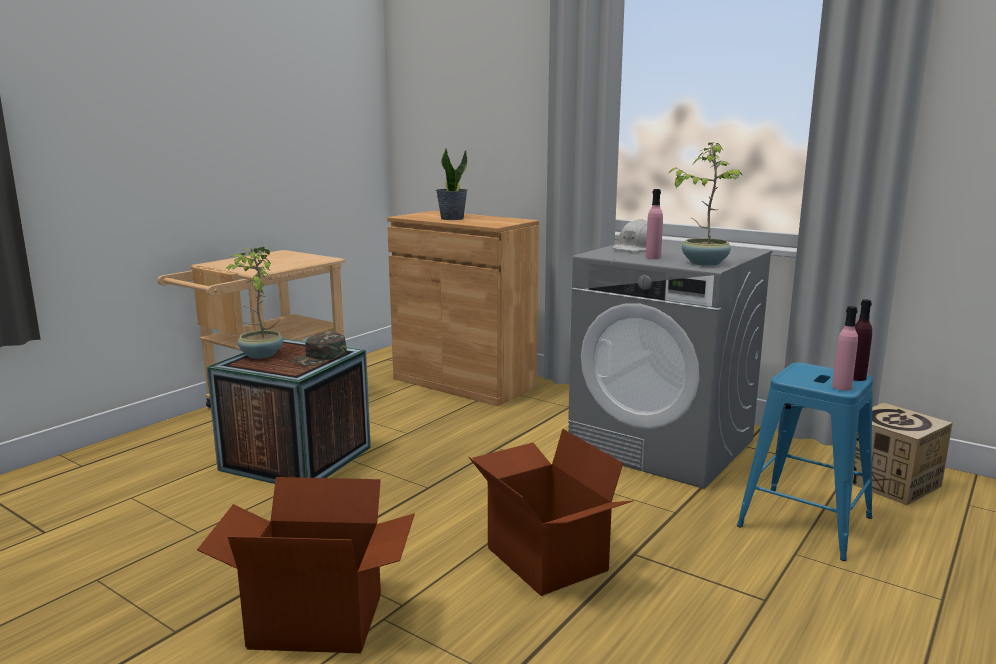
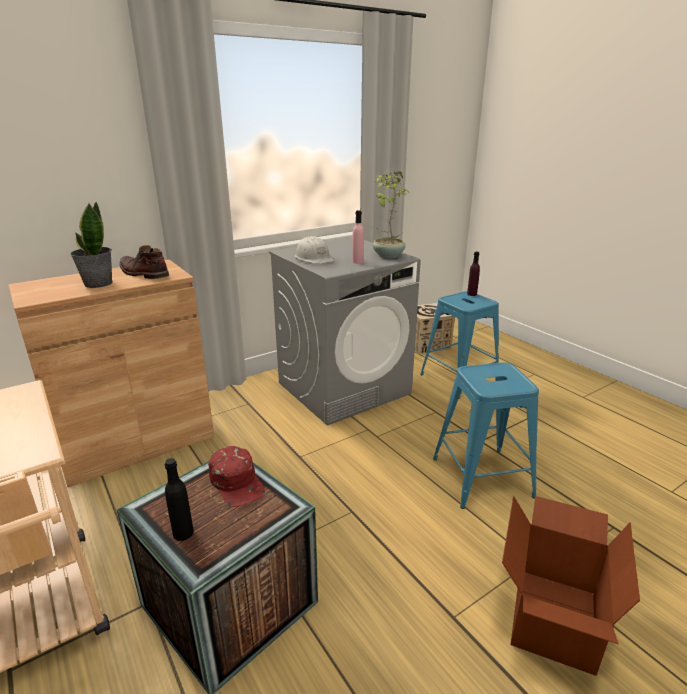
camera: 70 degrees left, 10 degrees up
(260, 355) = (183, 533): potted plant -> black bottle
(319, 358) = (237, 482): green cap -> red cap
(489, 221) = (143, 273): none -> brown boot
(544, 559) = (481, 477): cardboard box -> blue stool
(841, 387) = (485, 300): pink bottle -> none

